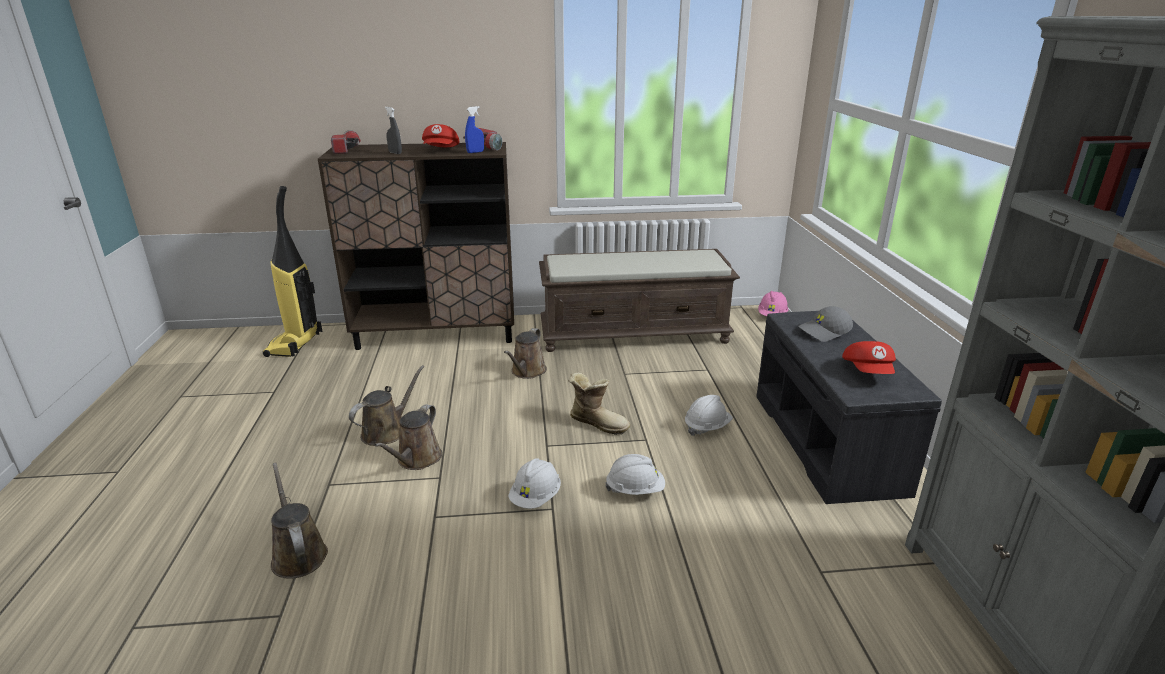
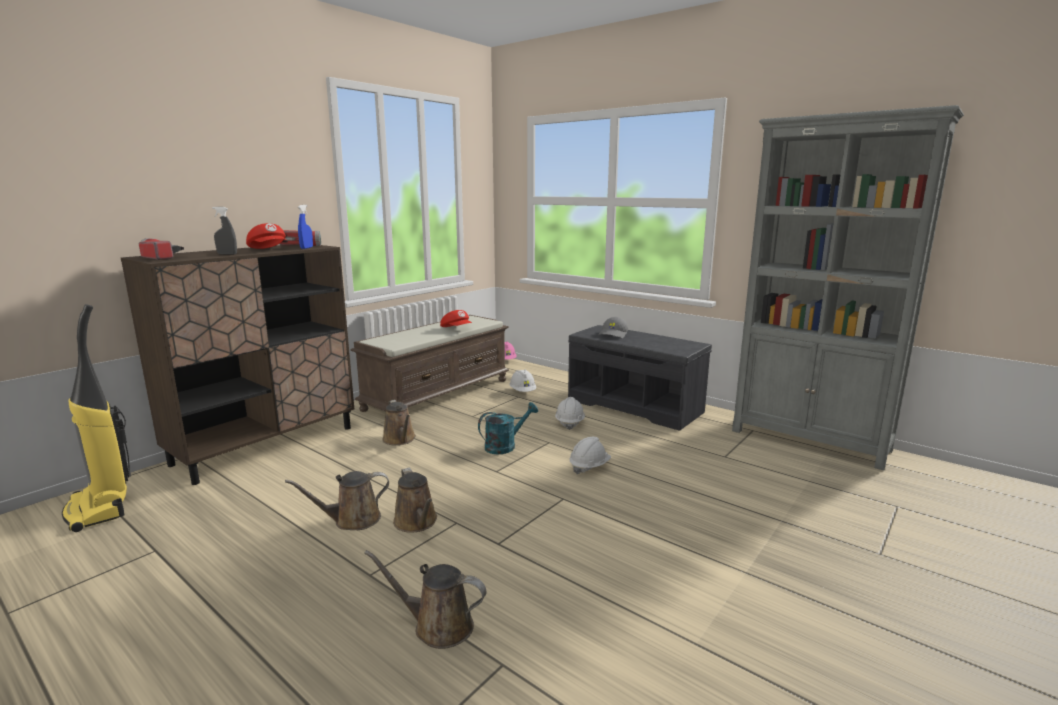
camera: 45 degrees left, 10 degrees down
(386, 432) = (352, 520): brown watering can -> brown watering can turned 105 degrees counterclockwise
(536, 498) = (543, 499): white hard hat -> white hard hat (523, 392)
(598, 422) = (505, 446): boot -> turquoise watering can
(868, 372) = (666, 343): red cap -> red cap (457, 329)

